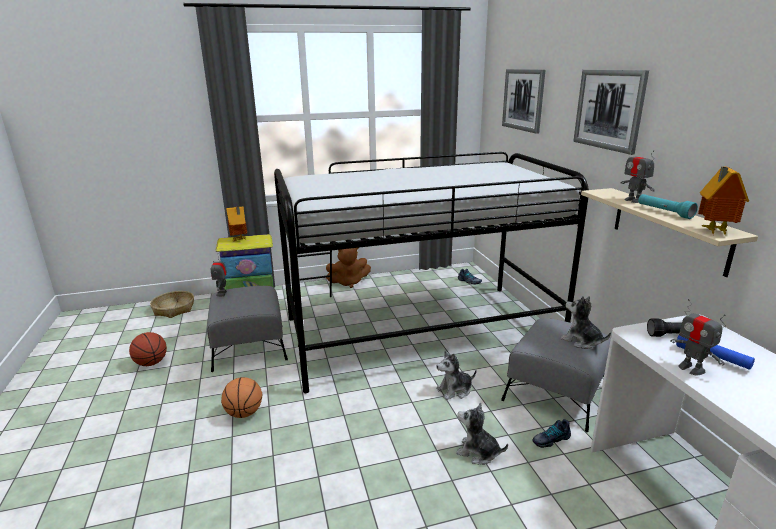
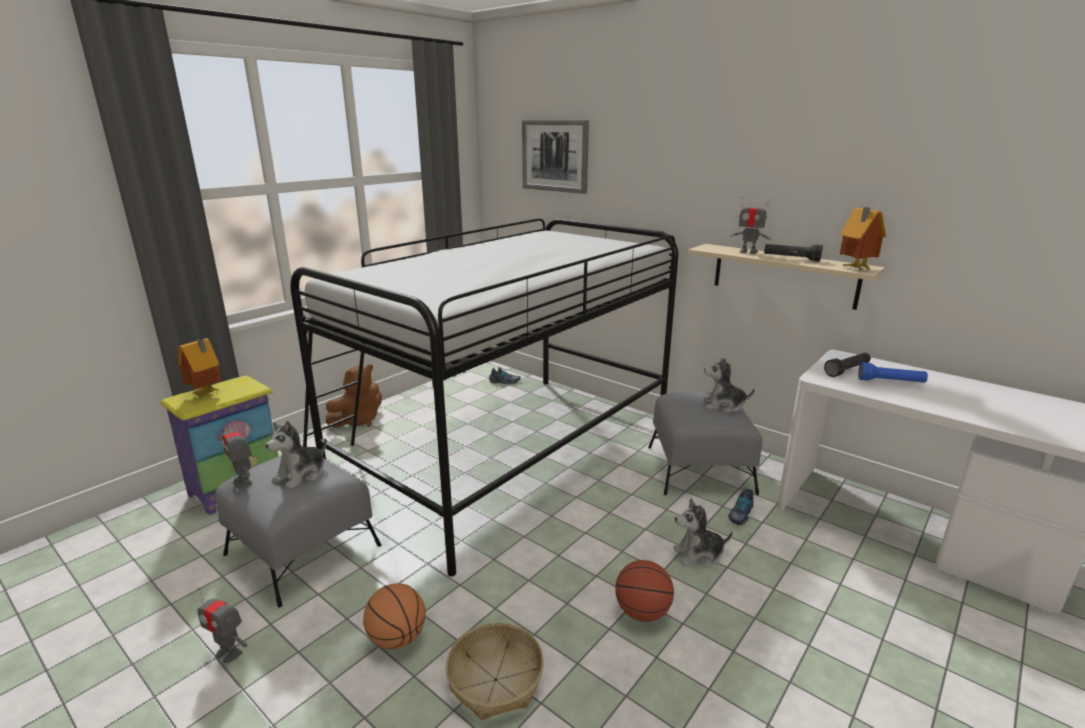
camera: 35 degrees left, 0 degrees up
(151, 363) = (148, 640): basketball -> basketball (642, 612)
(174, 309) = (94, 543): basket -> basket (495, 680)
(455, 390) = (614, 502): plush toy -> plush toy (301, 475)
(608, 109) = (691, 162): picture -> none
(664, 212) = (791, 259): turquoise flashlight -> black flashlight
(691, 368) = (892, 394): toy robot -> toy robot (229, 653)

